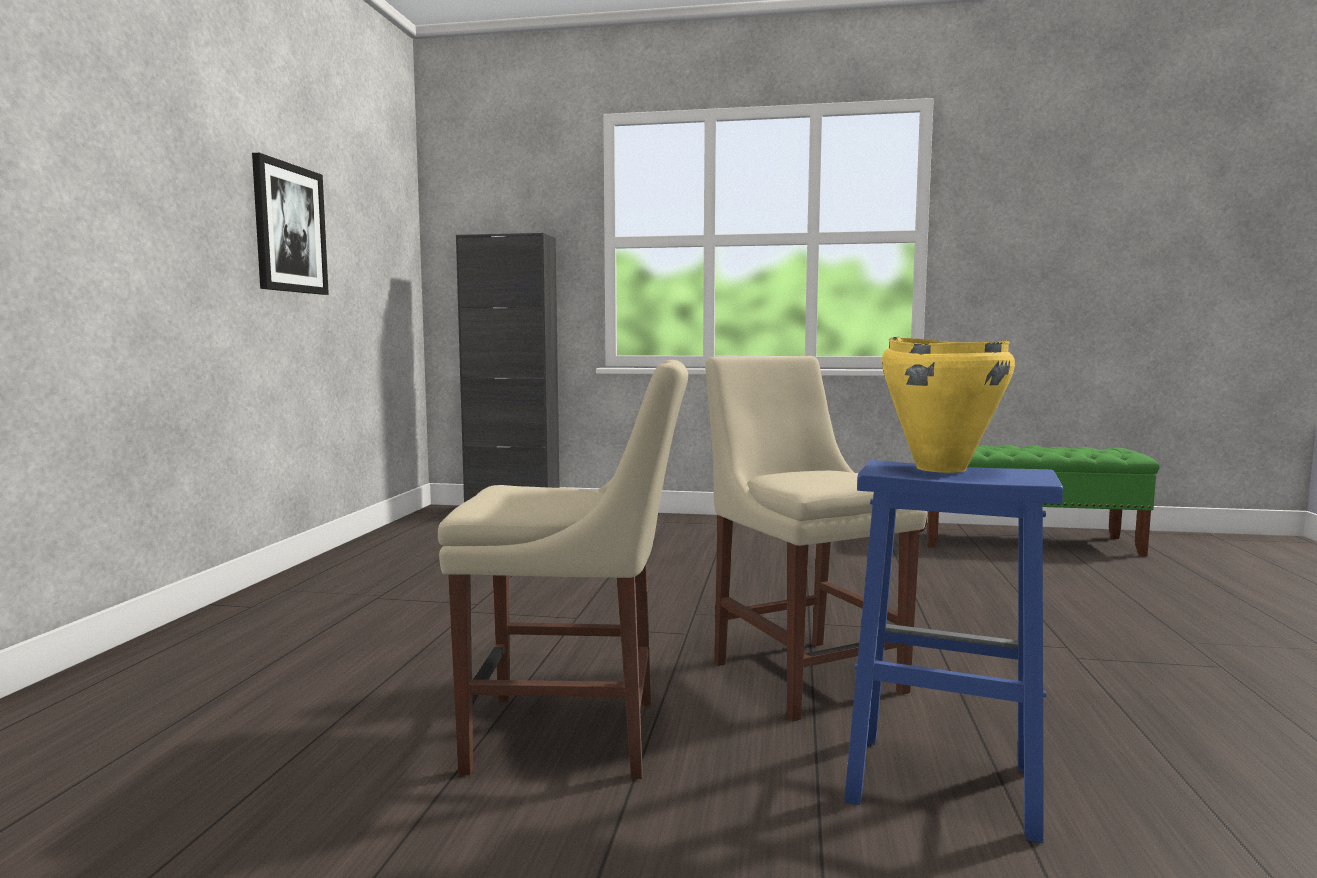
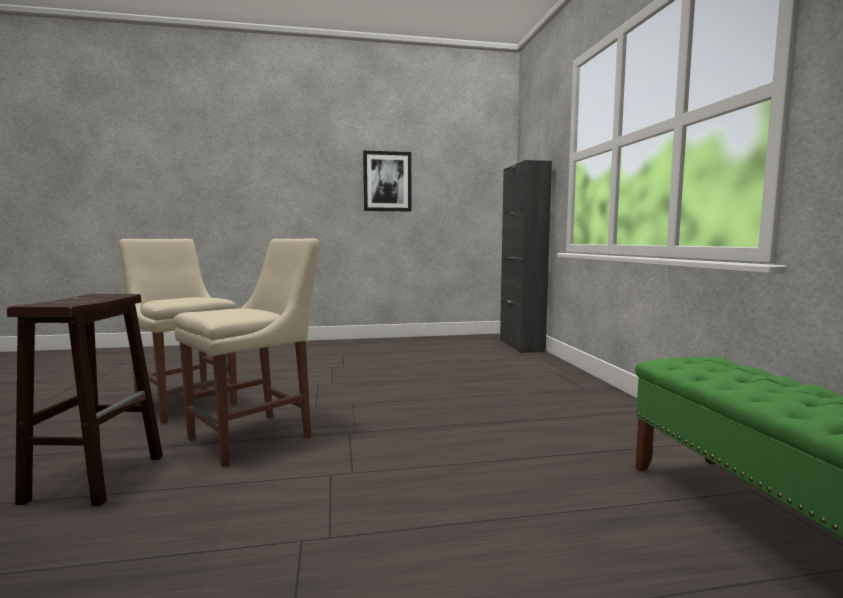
camera: 70 degrees right, 0 degrees up
(575, 735) = (184, 403): beige chair -> beige chair turned 150 degrees clockwise
(938, 784) = (97, 477): blue stool -> brown stool
(940, 468) = (95, 298): yellow cooking pot -> none

